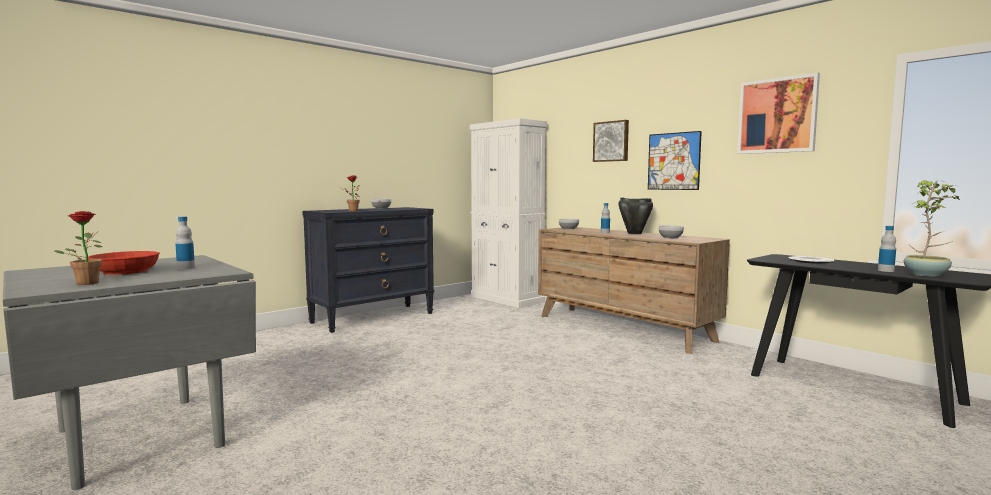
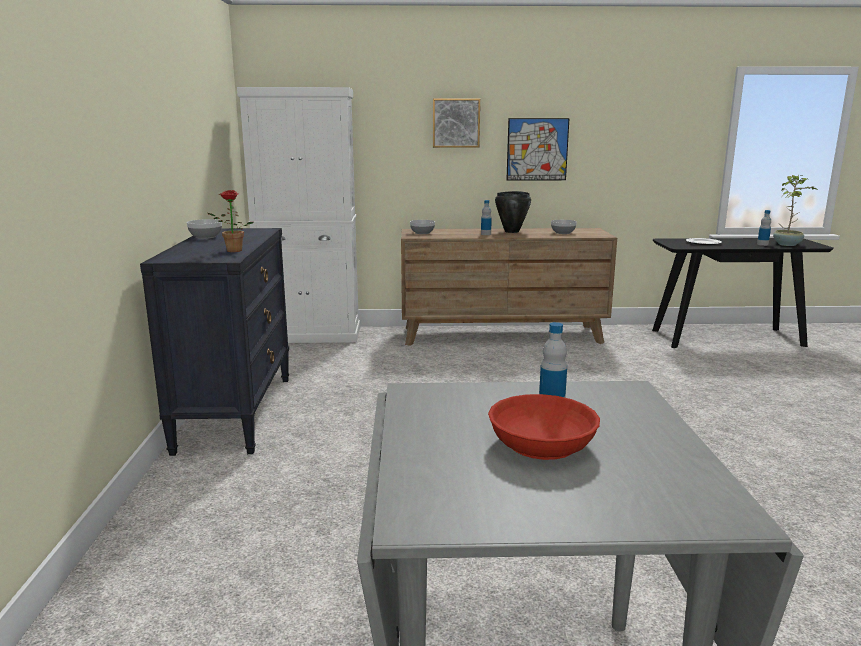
camera: 50 degrees left, 10 degrees up
(86, 282) = (655, 475): potted plant -> none
(777, 115) = (643, 109): picture -> none

